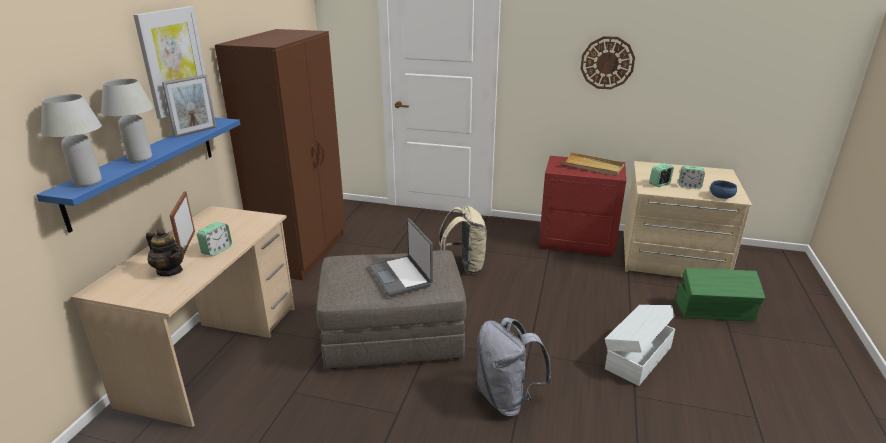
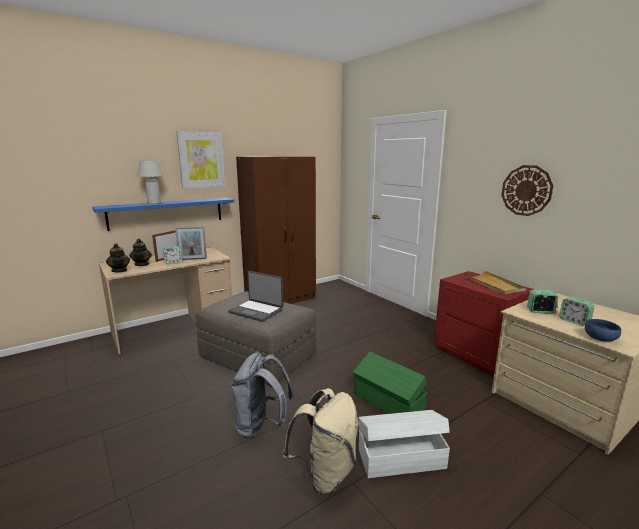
camera: 40 degrees right, 10 degrees down
(88, 182) = (115, 206): white table lamp -> none
(159, 294) = (120, 270): none -> teapot
(196, 132) = (202, 200): picture frame -> picture frame (192, 259)
(401, 276) = (256, 311): laptop -> laptop turned 75 degrees counterclockwise
(464, 266) = (359, 338): beige backpack -> beige backpack (325, 473)
(715, 311) = (550, 468): green storage box -> green storage box (388, 403)

